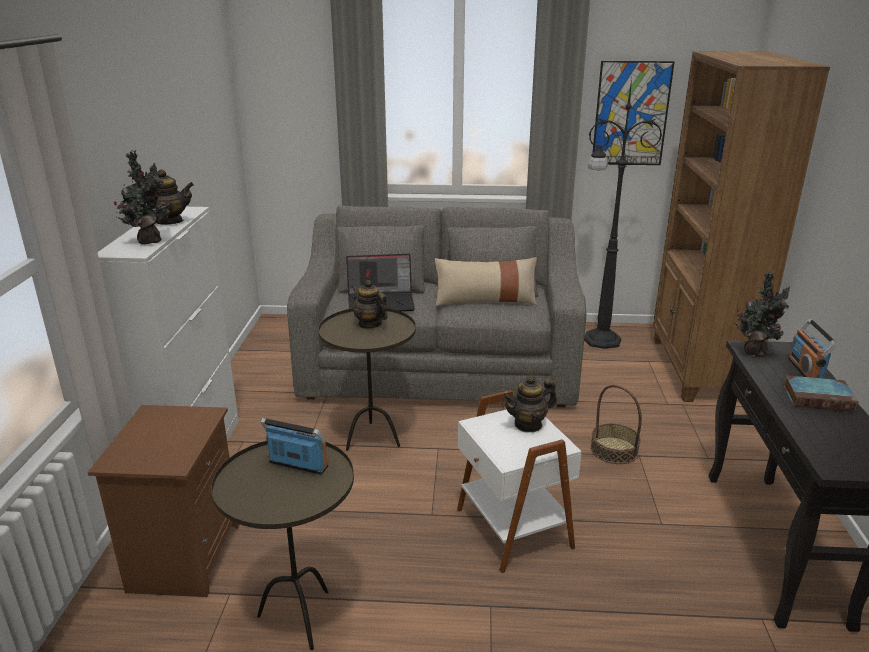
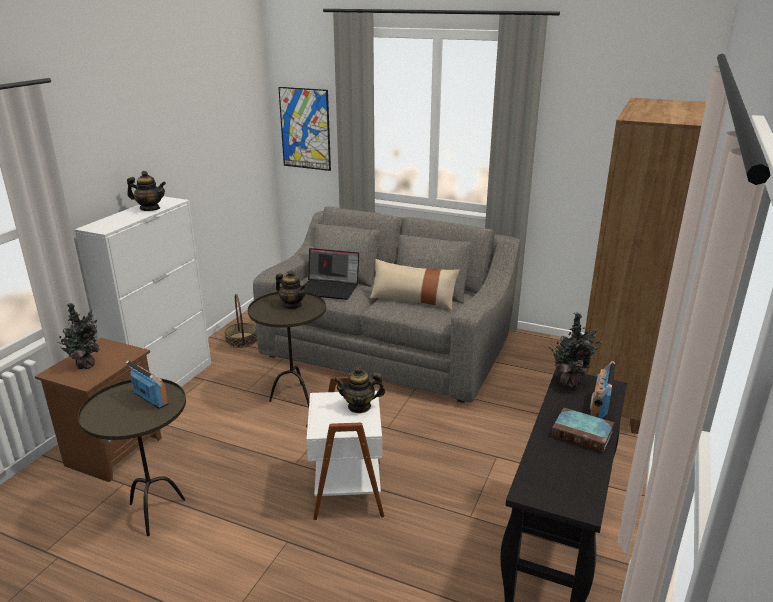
camera: 20 degrees right, 0 degrees up
(149, 241) = (121, 222): potted plant -> potted plant (86, 364)
(370, 324) = (292, 305): teapot -> teapot turned 150 degrees clockwise
(599, 340) = (541, 351): black floor lamp -> none
(614, 450) = (478, 447): basket -> basket (241, 340)
(631, 114) = (585, 150): picture -> picture (305, 129)

